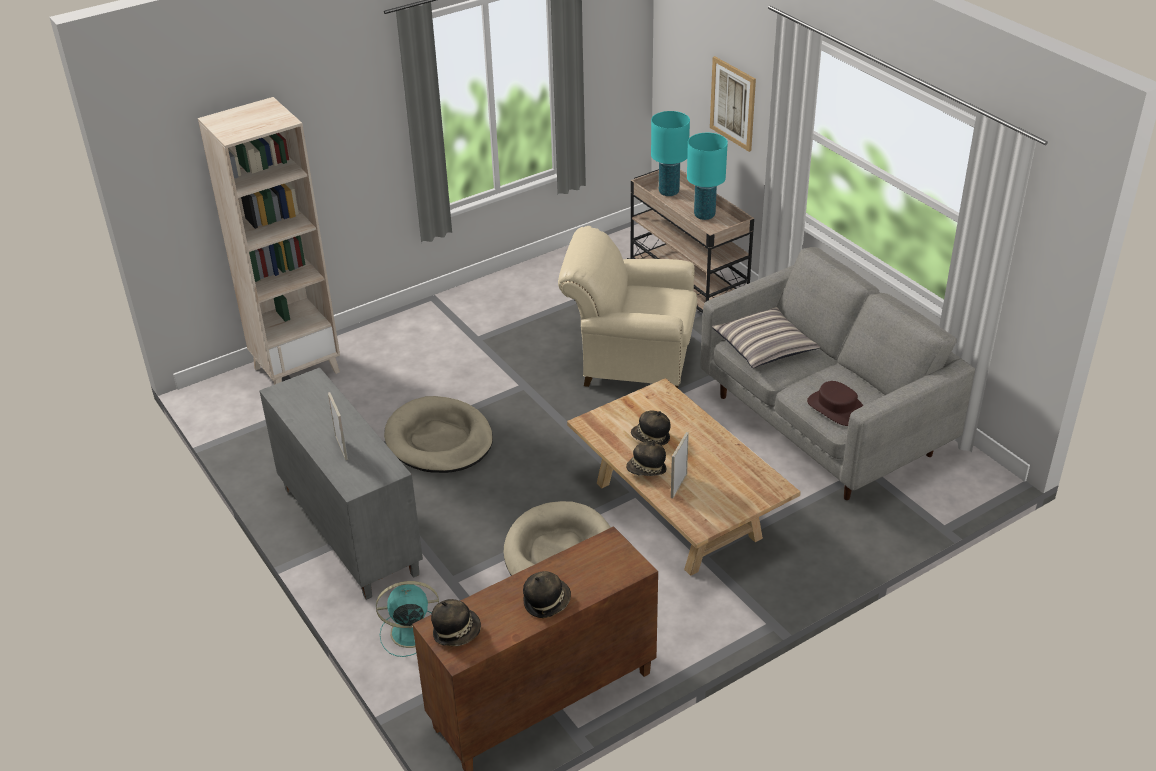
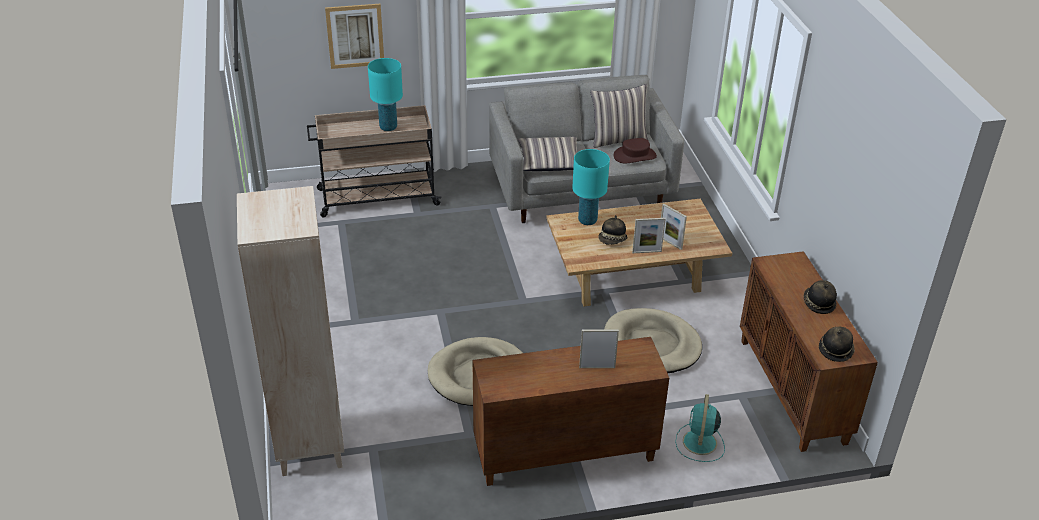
camera: 70 degrees left, 0 degrees up
(348, 530) = (564, 455): grey cabinet -> brown cabinet
(630, 360) = (448, 250): beige armchair -> none
(646, 470) = (646, 252): hat -> picture frame
(668, 192) = (339, 132): turquoise table lamp -> turquoise table lamp (587, 220)
(863, 386) = (618, 139): none -> pillow

